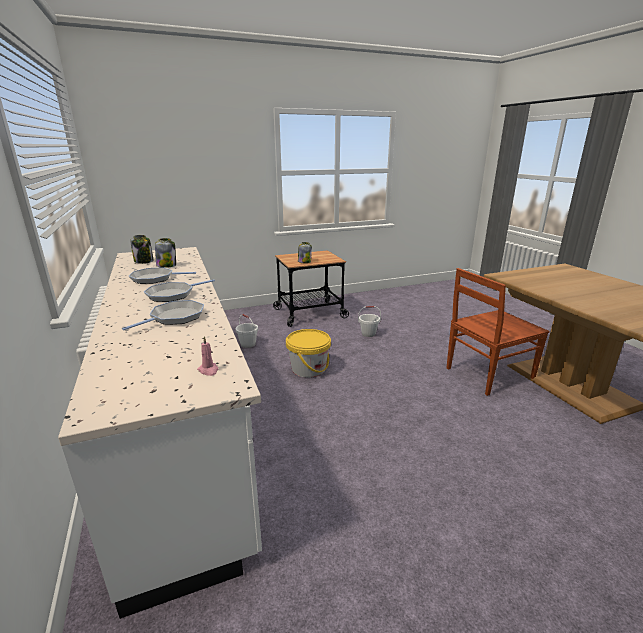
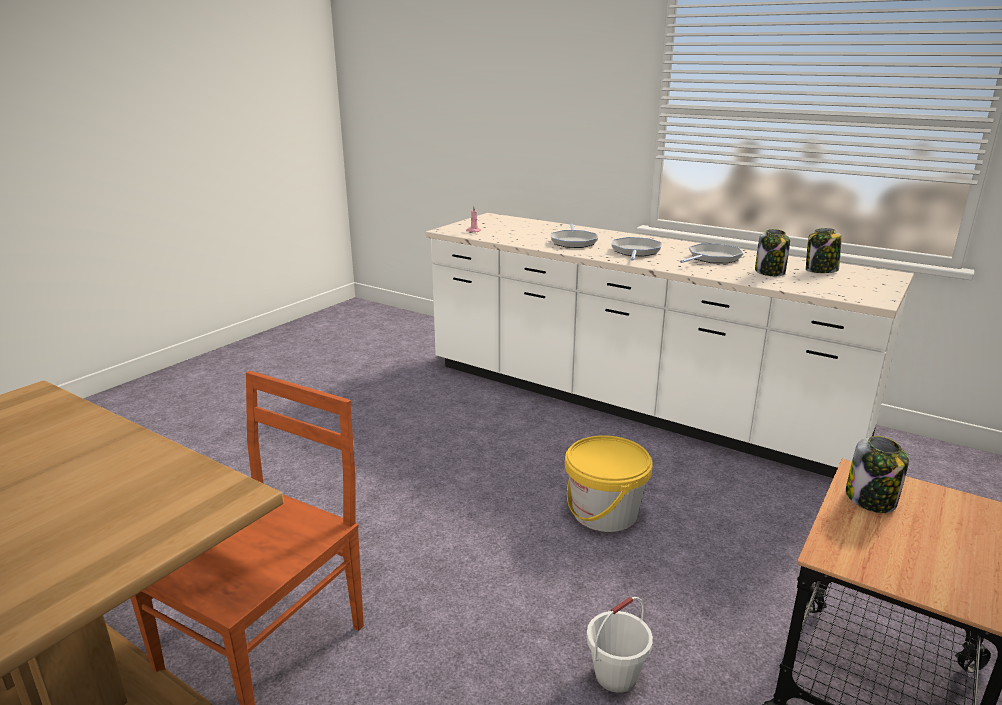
camera: 145 degrees right, 0 degrees up
(248, 344) = (774, 517): white bucket -> none

